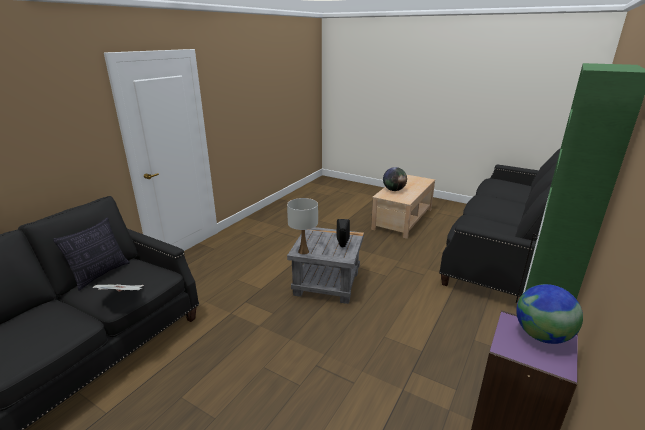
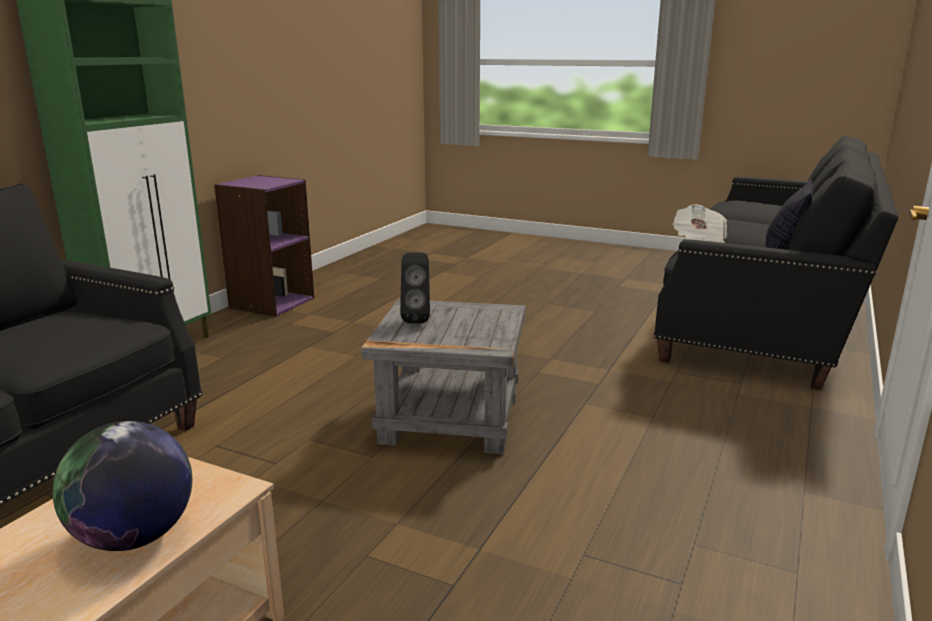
camera: 175 degrees right, 5 degrees down
(303, 251) = (495, 310): white table lamp -> none
(541, 335) = (248, 183): globe -> none

